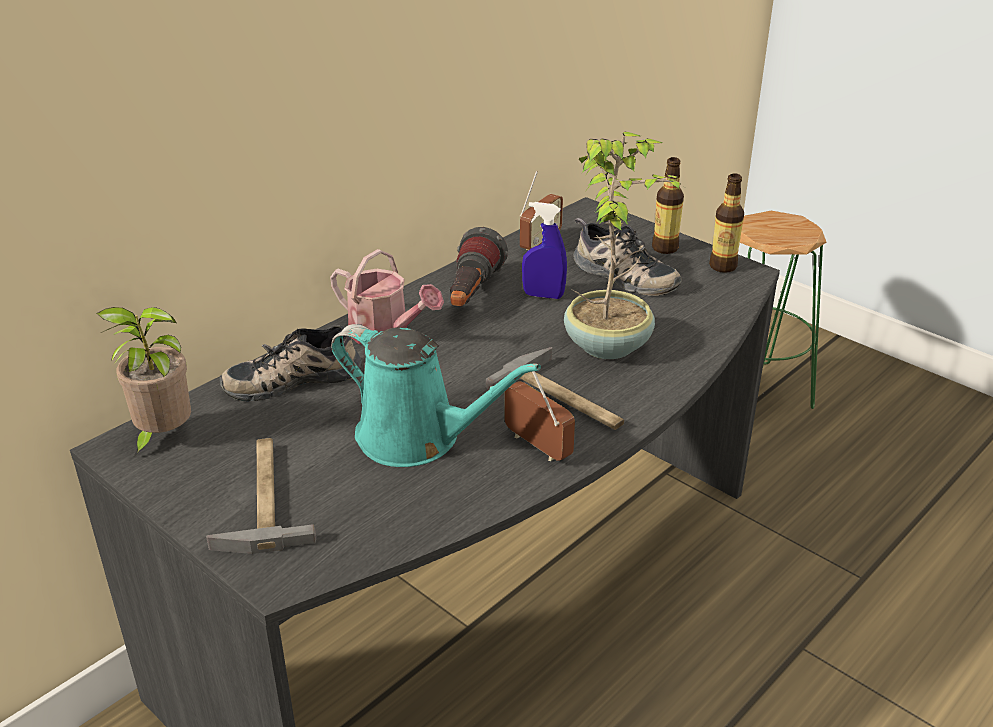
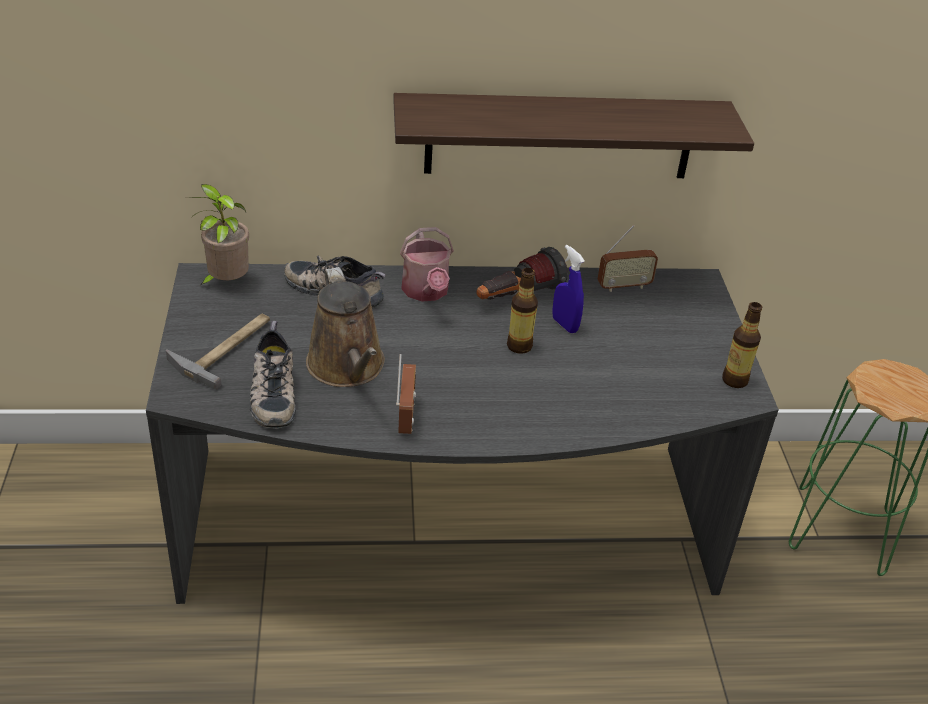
camera: 40 degrees right, 5 degrees up
(417, 438) = (348, 367): turquoise watering can -> brown watering can
(441, 101) = (559, 136): none -> shelf
(565, 398) = (468, 400): hammer -> none
(609, 345) = (553, 384): potted plant -> none
(622, 276) = (644, 343): shoe -> shoe (271, 391)
(665, 248) = (712, 341): bottle -> bottle (519, 346)

